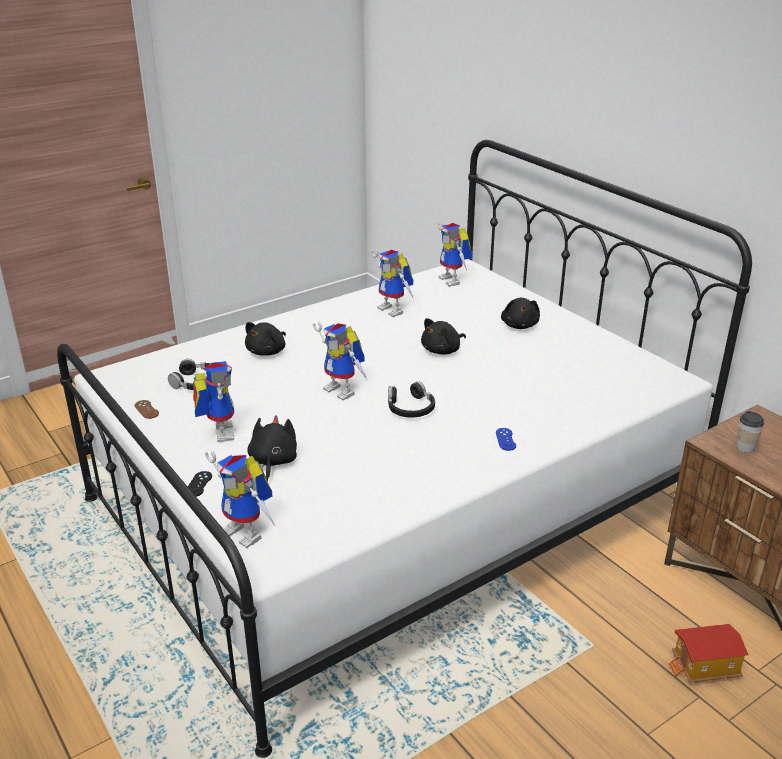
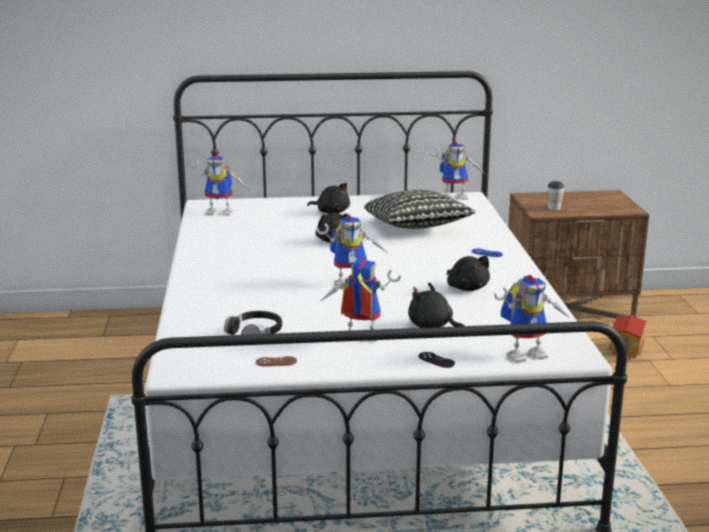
camera: 60 degrees left, 10 degrees down
(267, 351) = (239, 296): black plush toy -> black plush toy (467, 288)
(395, 310) = (240, 239): toy robot -> toy robot (456, 196)
(410, 408) = (409, 269): black headphones -> none
(532, 380) = (417, 228): none -> pillow

